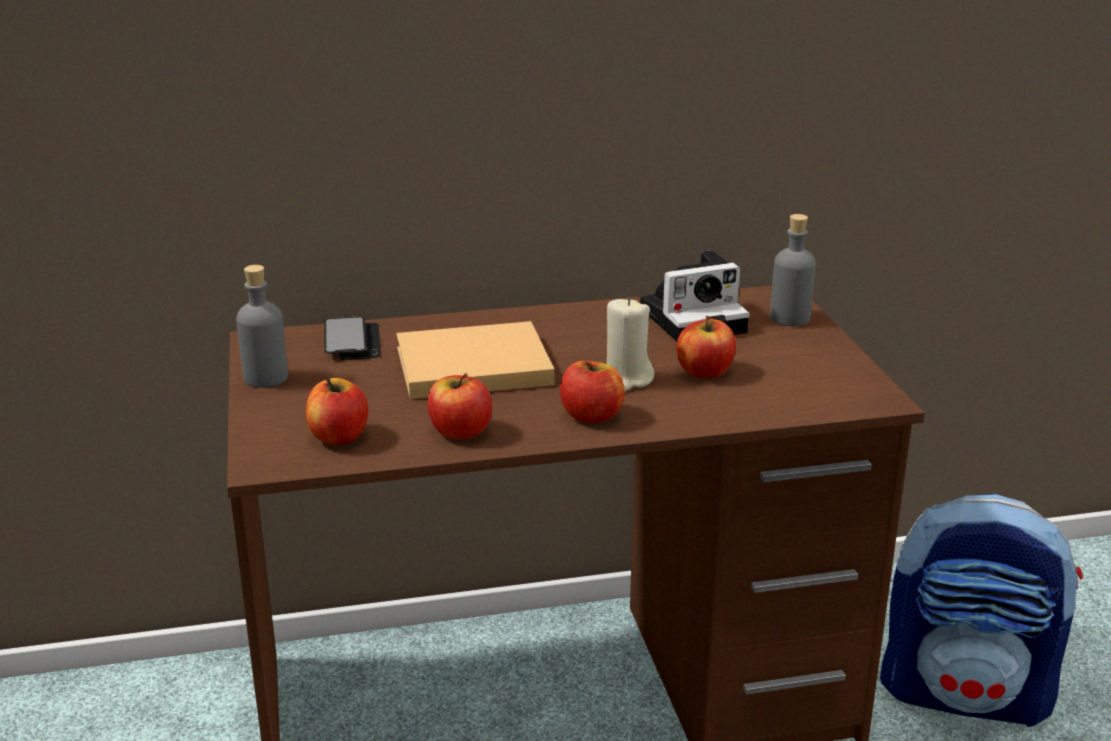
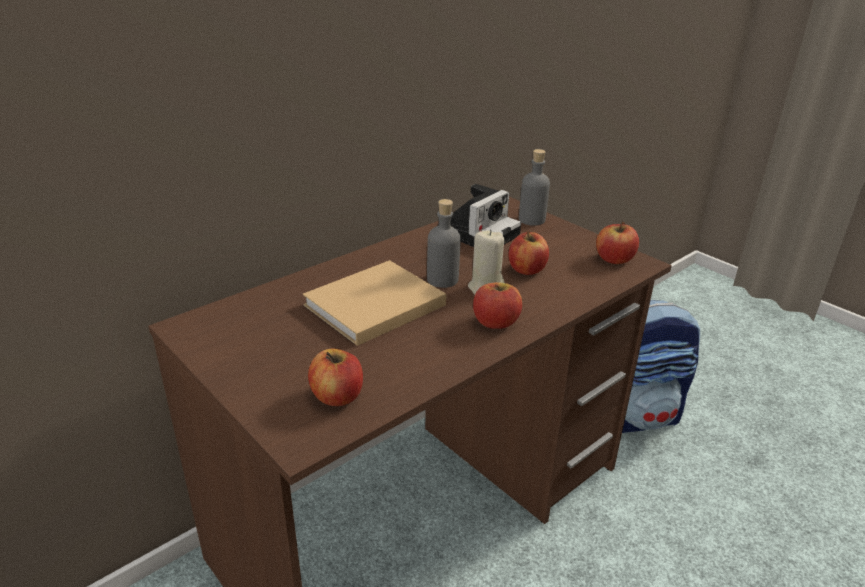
camera: 30 degrees left, 5 degrees up
(266, 378) = (222, 360): grey bottle -> grey bottle (442, 280)
(352, 341) = (262, 308): phone -> none
(460, 432) = (423, 363): apple -> apple (614, 259)

